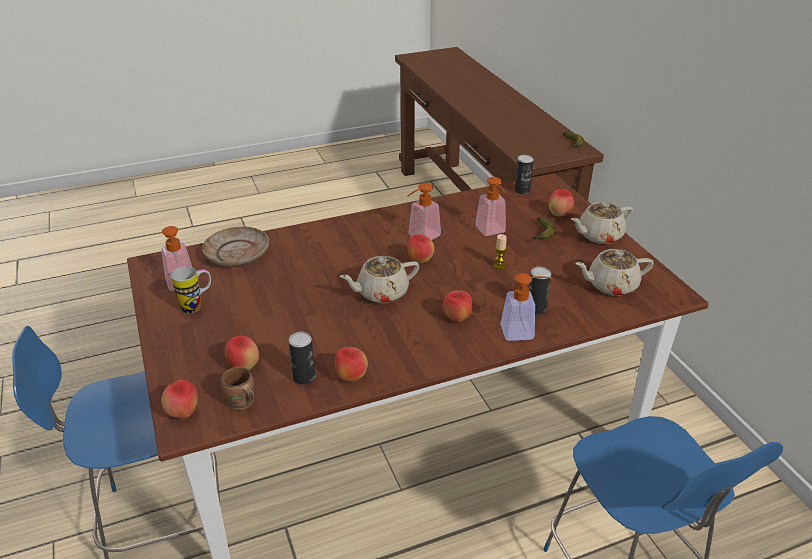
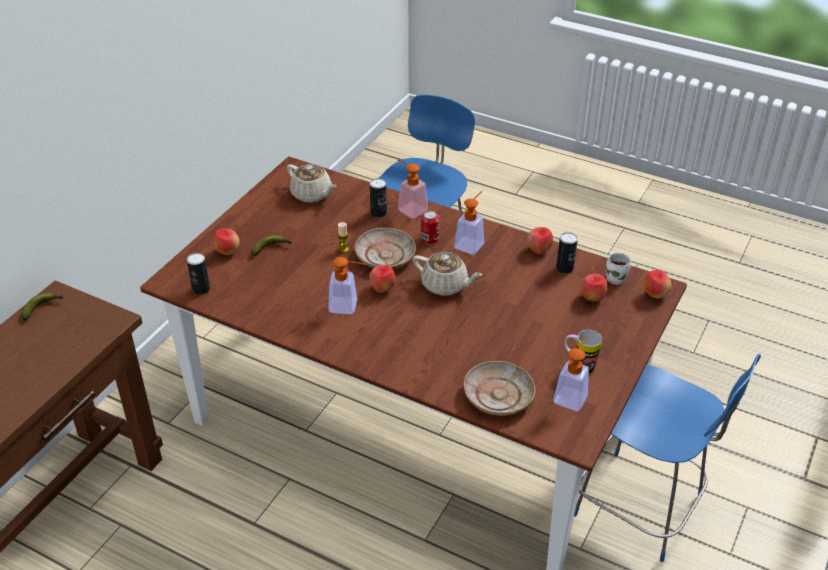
camera: 130 degrees left, 5 degrees up
(241, 403) = (616, 278): brown mug -> white mug
(457, 318) = (429, 239): apple -> can
(463, 282) = (385, 256): none -> beige plate
(492, 232) = (296, 273): soap dispenser -> soap dispenser (471, 243)
(599, 235) = (244, 221): beige teapot -> none

